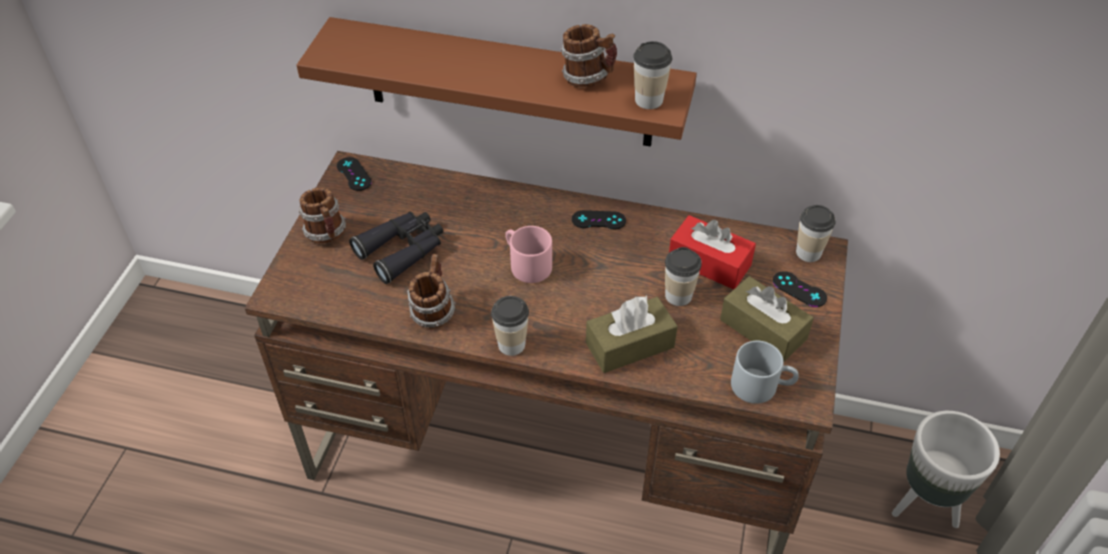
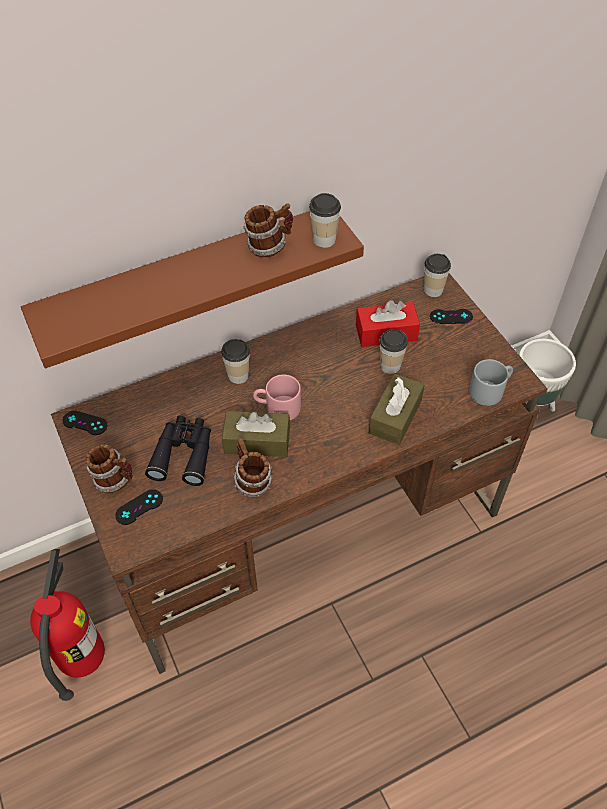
camera: 40 degrees left, 5 degrees up
(263, 419) = (83, 659): none -> fire extinguisher
(511, 344) = (325, 467): cup -> cup (238, 375)
(598, 220) = (292, 347): black game controller -> black game controller (139, 507)
(763, 329) = (456, 354): brown tissue box -> brown tissue box (257, 441)

